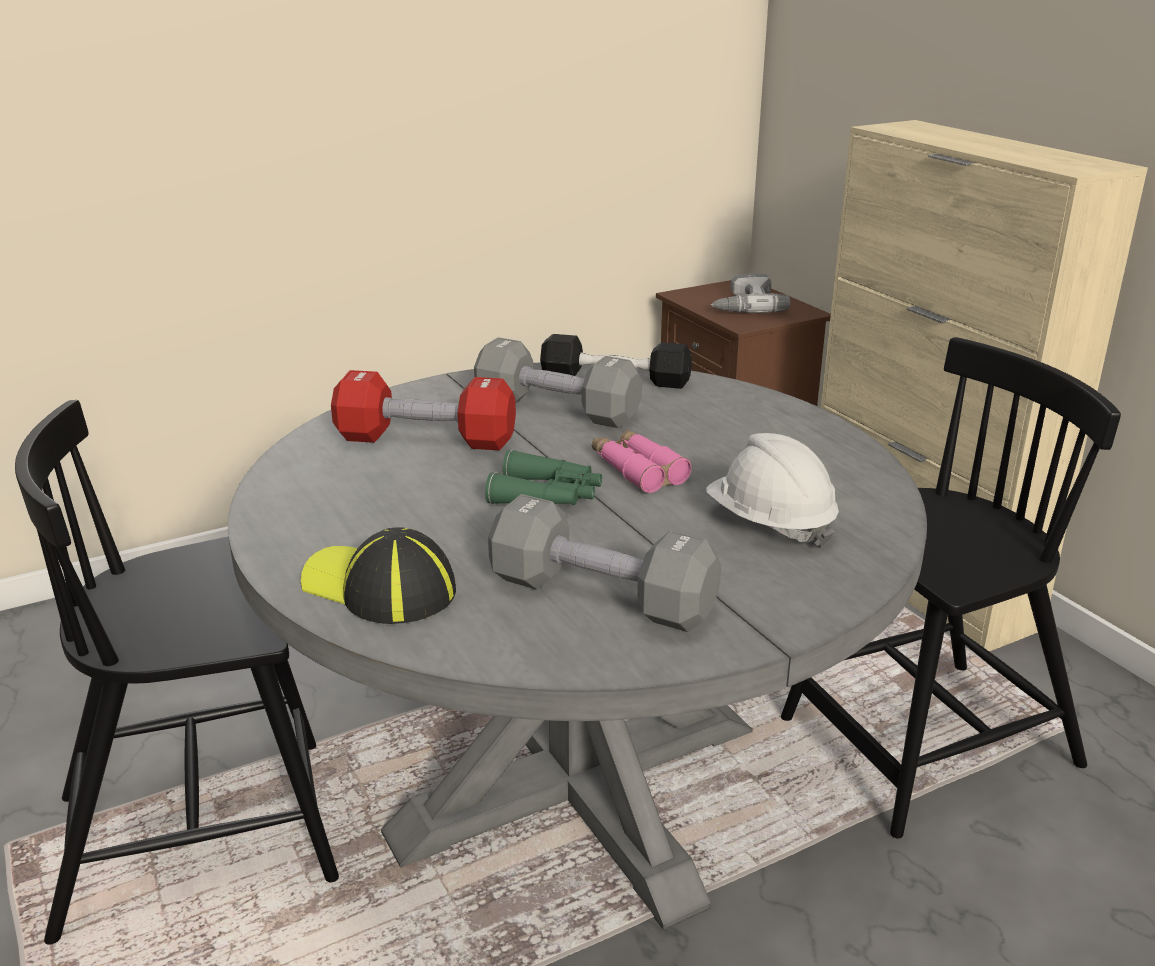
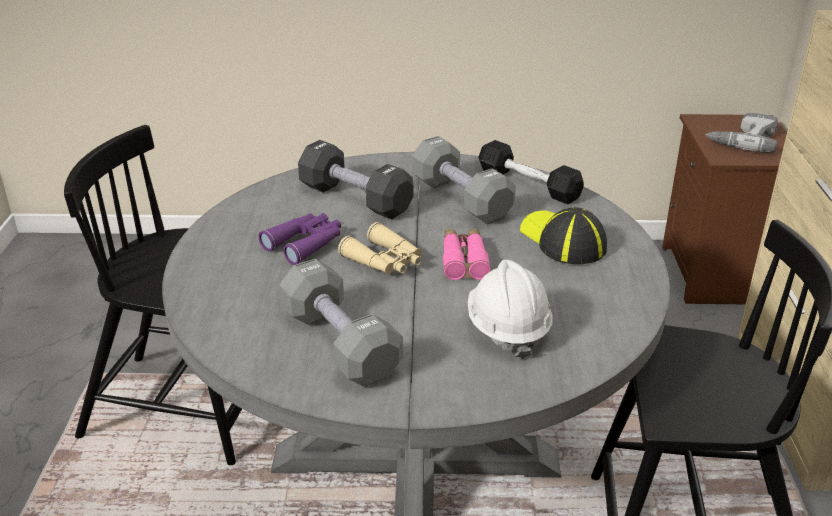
camera: 30 degrees right, 5 degrees up
(379, 587) = (225, 293): cap -> cap (562, 240)
(421, 503) = (306, 244): none -> purple binoculars
(426, 440) = (355, 199): red dumbbell -> black dumbbell
(547, 496) = (385, 261): green binoculars -> beige binoculars

